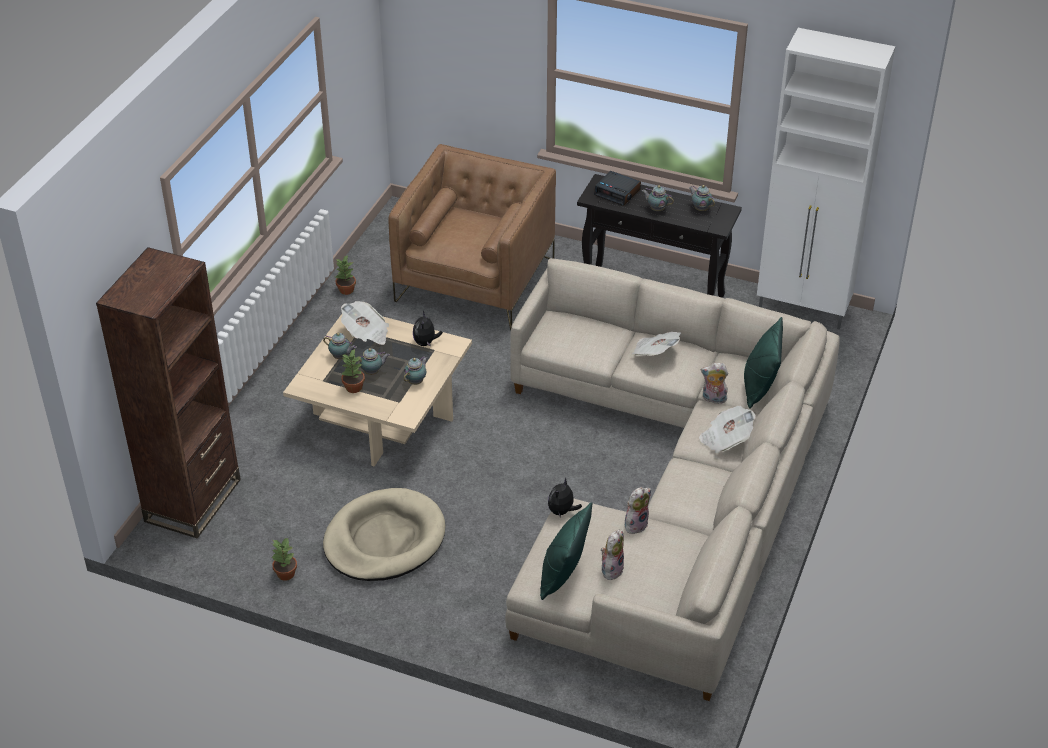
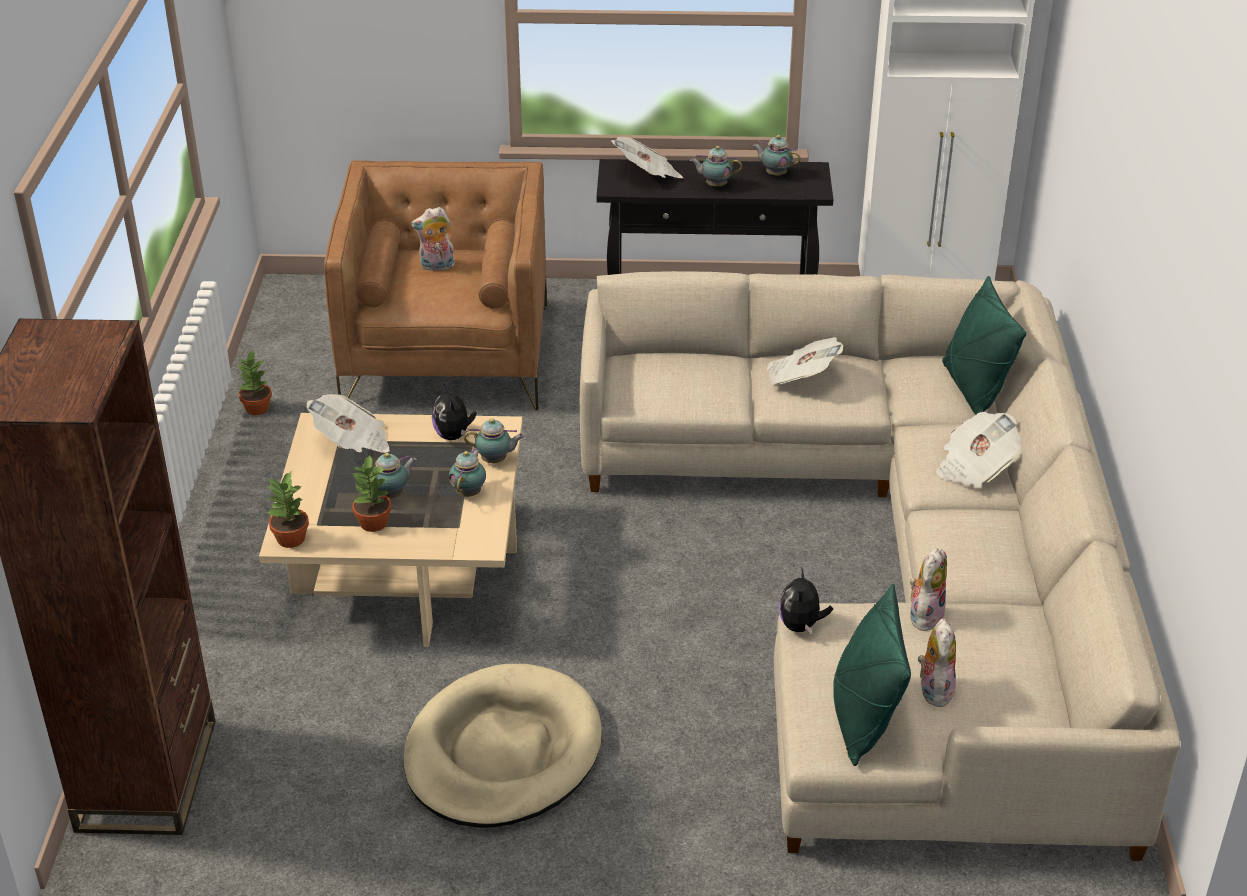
camera: 20 degrees left, 5 degrees down
(285, 574) = (364, 852): potted plant -> potted plant (290, 539)
(341, 357) = (329, 484): teapot -> teapot (495, 460)
(618, 192) = (647, 175): alarm clock -> newspaper
(713, 399) = (919, 420): plush toy -> plush toy (436, 267)

